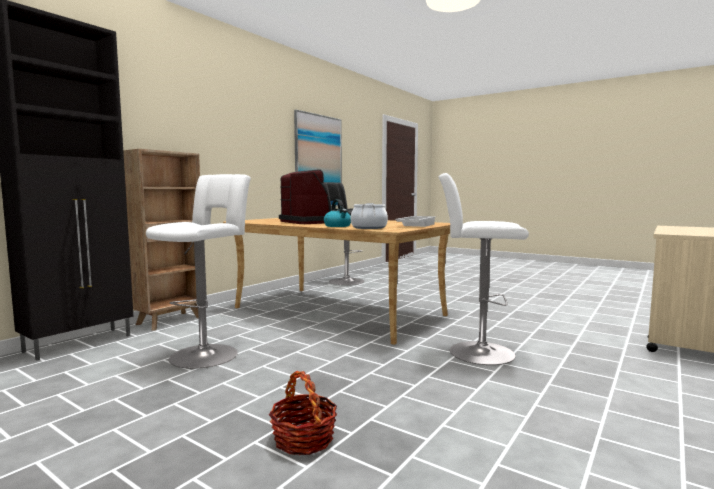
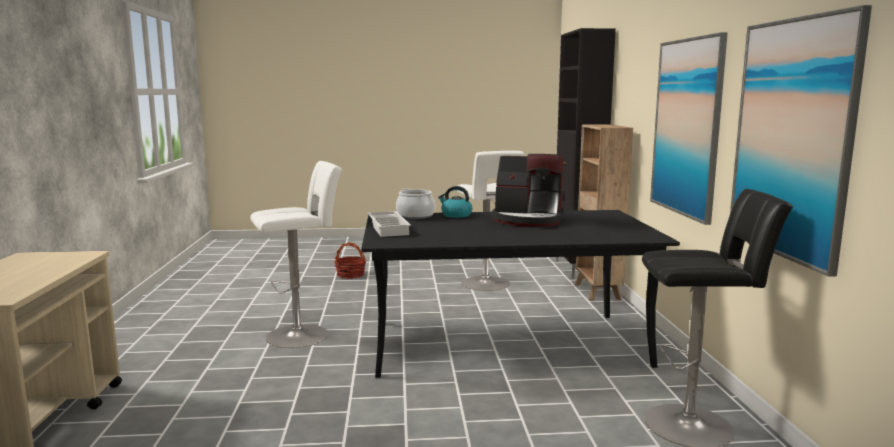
camera: 140 degrees right, 5 degrees up
(248, 156) = (686, 127): none -> picture
(337, 311) = (506, 343): beige dining table -> black dining table

